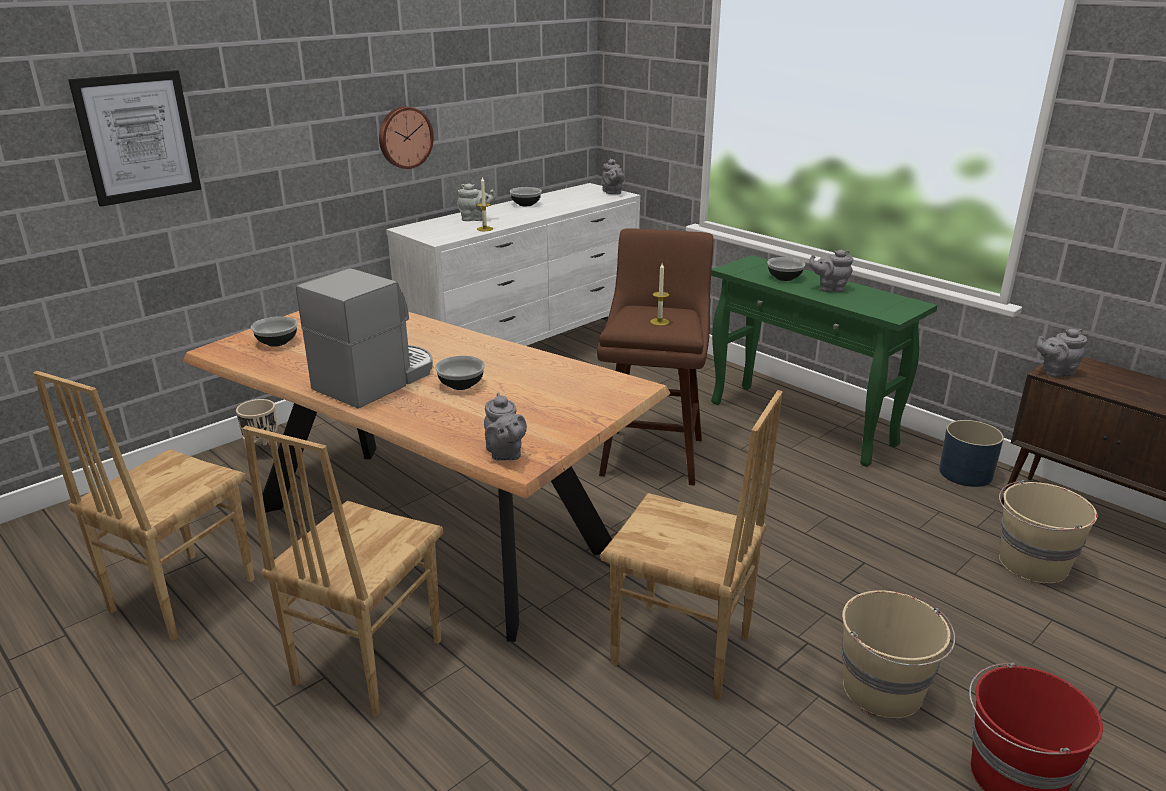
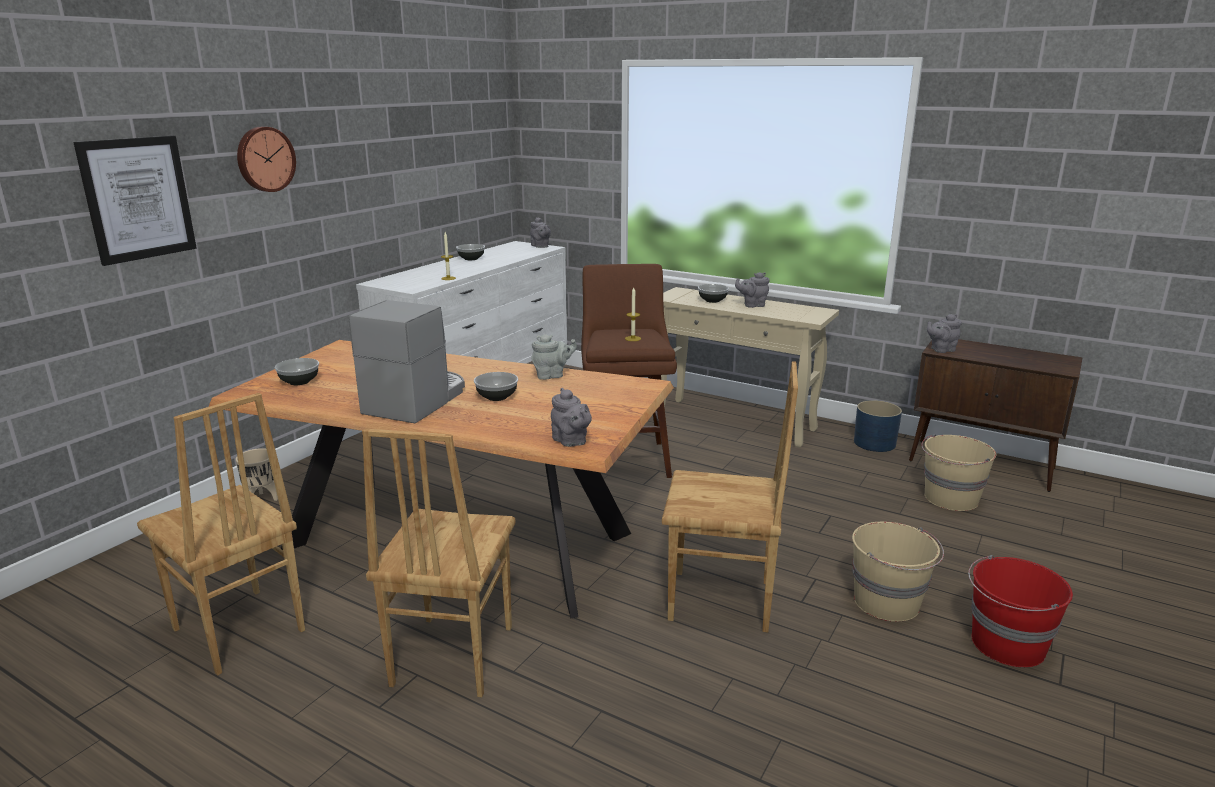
camera: 15 degrees left, 5 degrees down
(180, 595) = (237, 631): brown chair -> brown chair turned 60 degrees counterclockwise
(404, 137) = (368, 200): wall clock -> wall clock (264, 159)
(475, 219) = (434, 272): grey teapot -> grey teapot (552, 375)
(802, 424) = (736, 422): green console table -> beige console table

